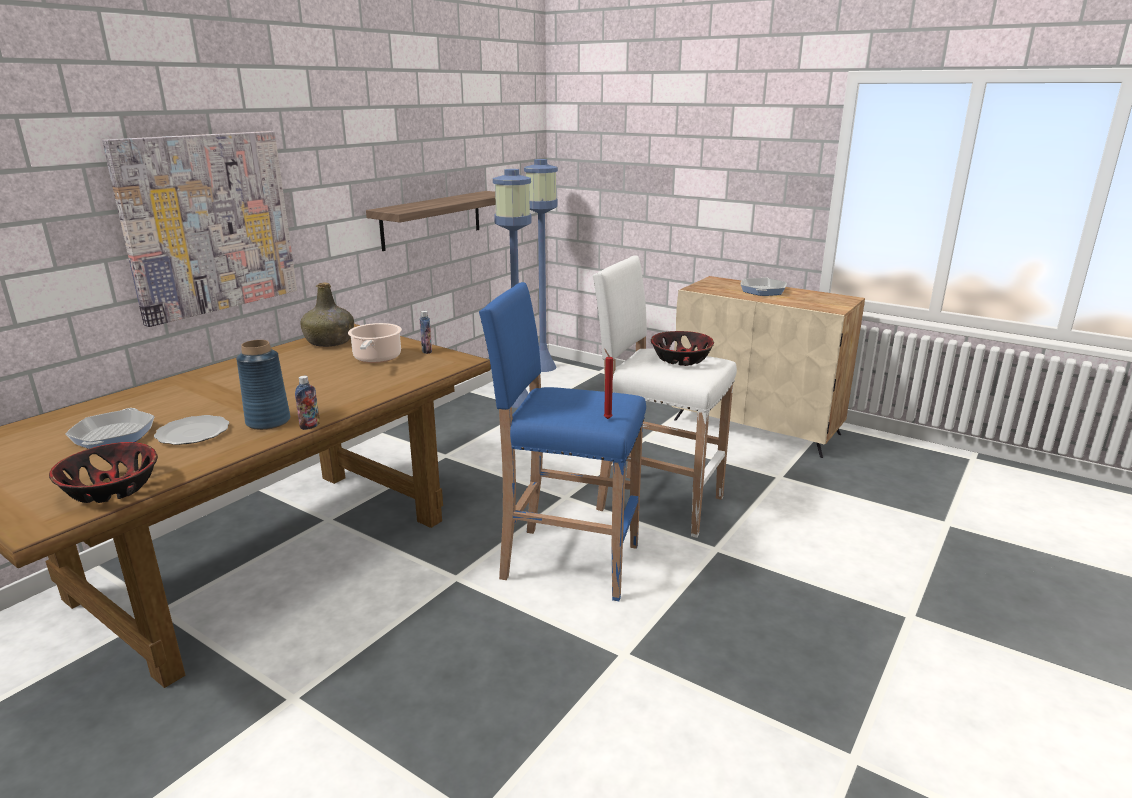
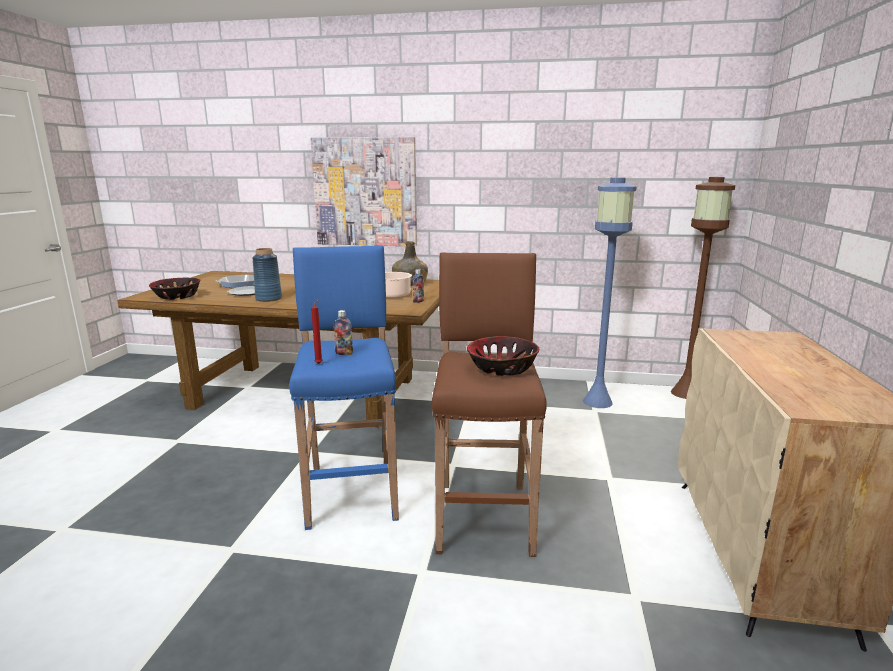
camera: 65 degrees right, 5 degrees down
(310, 426) = (265, 305): bottle -> bottle (344, 353)
(432, 219) = (562, 218): shelf -> none
(543, 367) = (686, 393): blue floor lamp -> brown floor lamp
(657, 503) = (484, 515): white stool -> brown stool
(762, 290) = (797, 361): frying pan -> none

